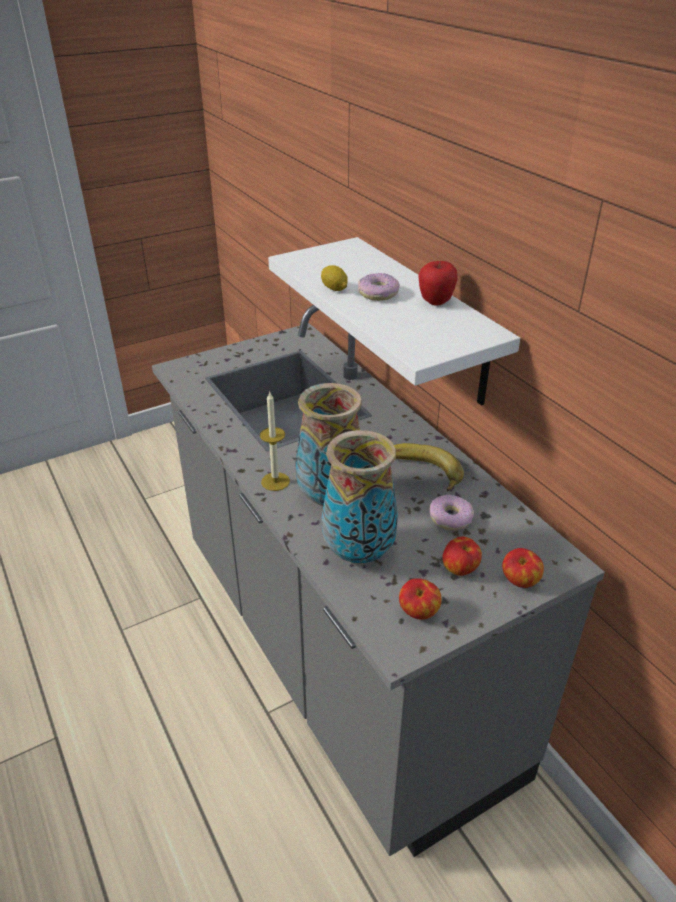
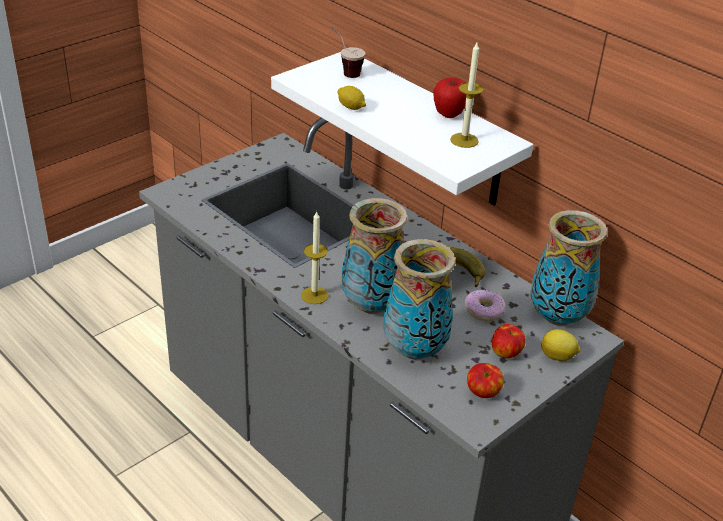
camera: 15 degrees left, 0 degrees up
(344, 255) = (344, 71): none -> cup
(378, 293) = (394, 109): donut -> none
(442, 328) = (464, 140): none -> candle
(519, 581) = (558, 357): apple -> lemon
(531, 535) = (557, 317): none -> vase

